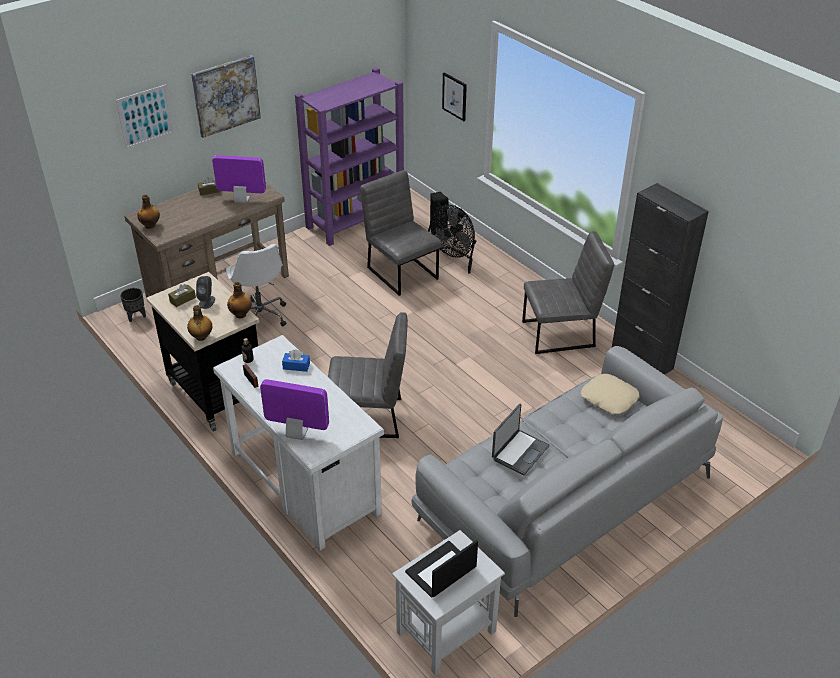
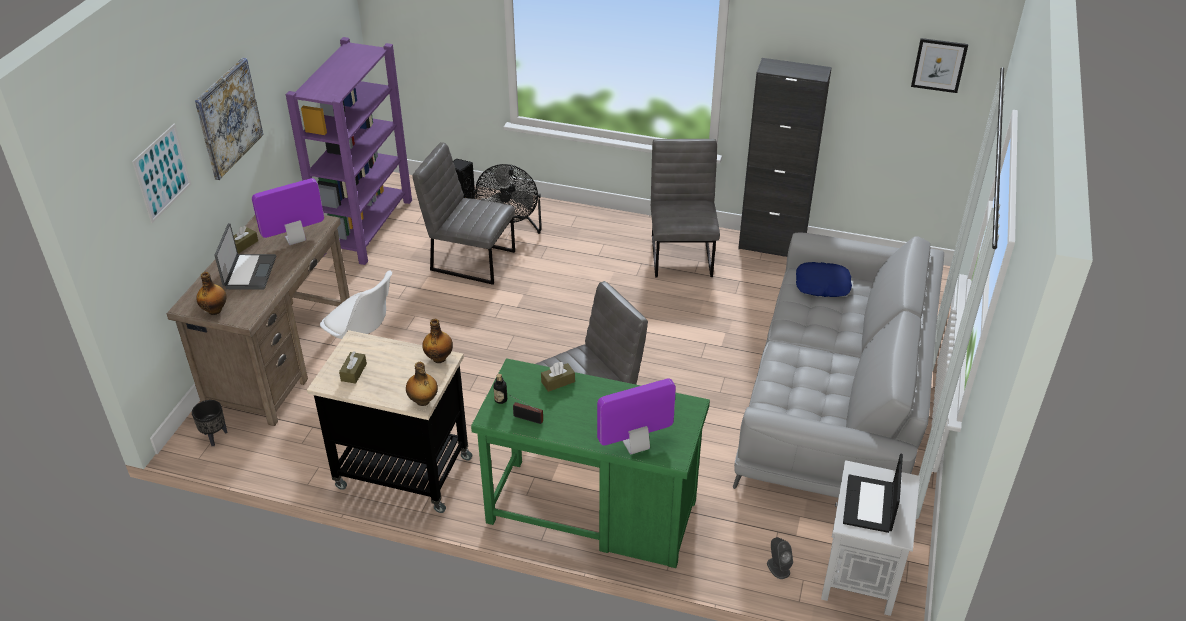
camera: 35 degrees left, 0 degrees up
(207, 302) = (385, 362): grey speaker -> grey speaker (778, 567)
(296, 366) = (558, 382): blue tissue box -> brown tissue box
(303, 482) = (591, 512): white desk -> green desk
(454, 96) = (451, 43): picture -> picture (939, 65)
(519, 452) = (803, 369): laptop -> laptop (249, 273)
(560, 334) = (682, 254): grey chair -> grey chair turned 45 degrees counterclockwise
(609, 398) = (822, 285): beige pillow -> blue pillow

